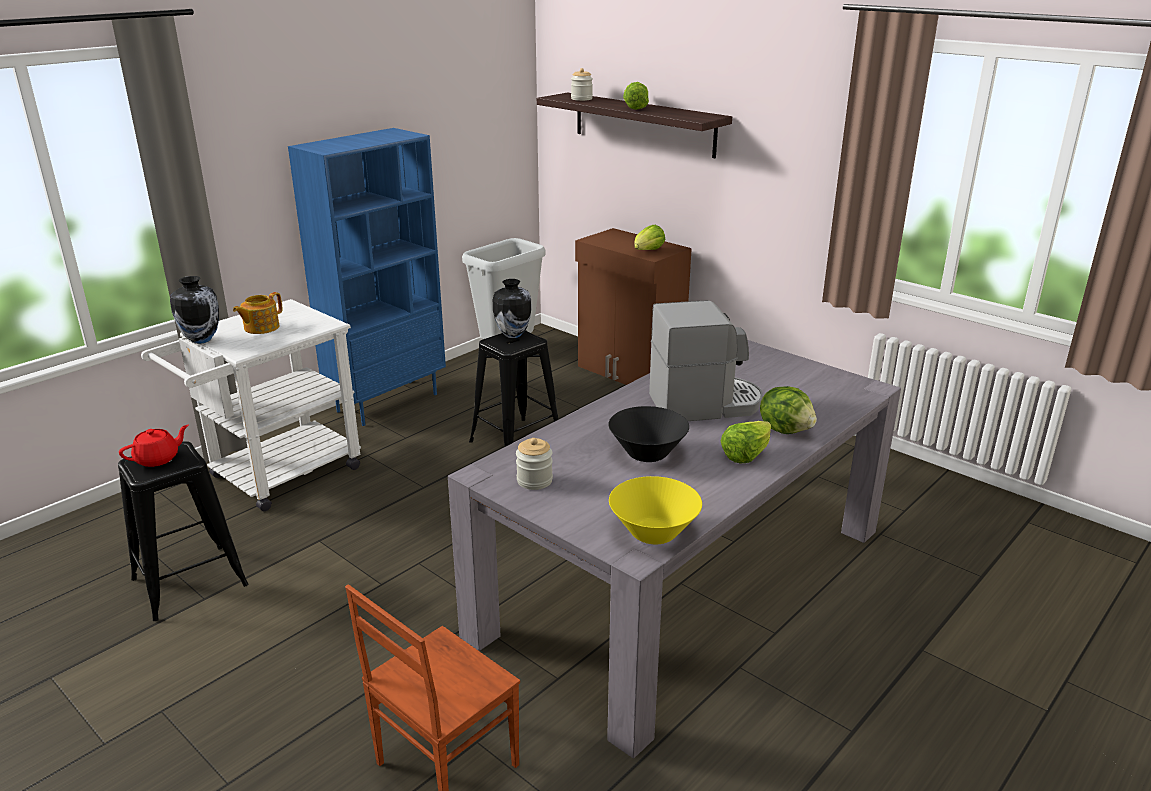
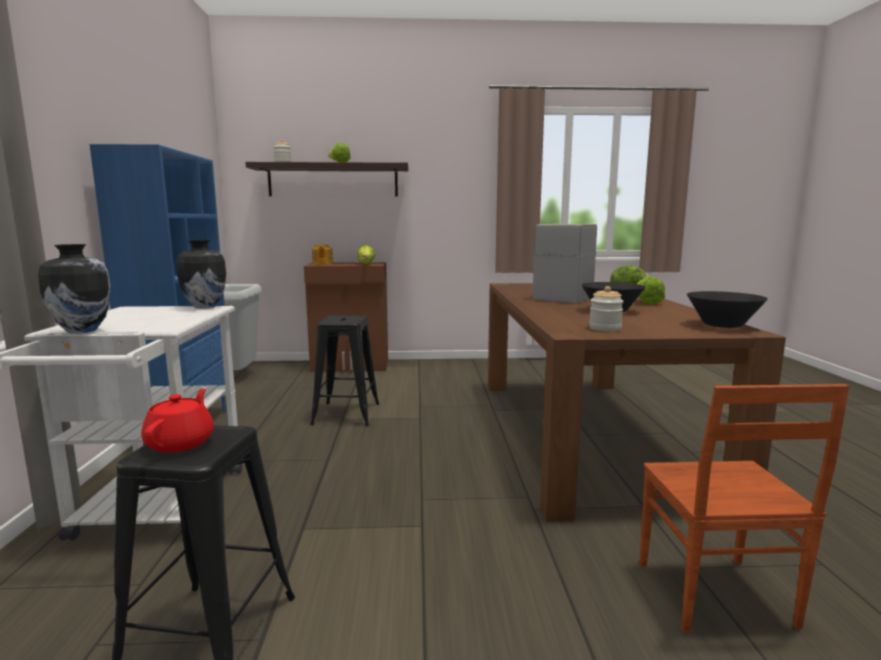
camera: 45 degrees left, 15 degrees down
(260, 327) = (138, 318): teapot -> teapot (322, 263)
(512, 335) = (335, 317): vase -> vase (204, 307)
(653, 533) = (722, 325): yellow bowl -> black bowl
(684, 580) = (586, 432): grey dining table -> brown dining table

